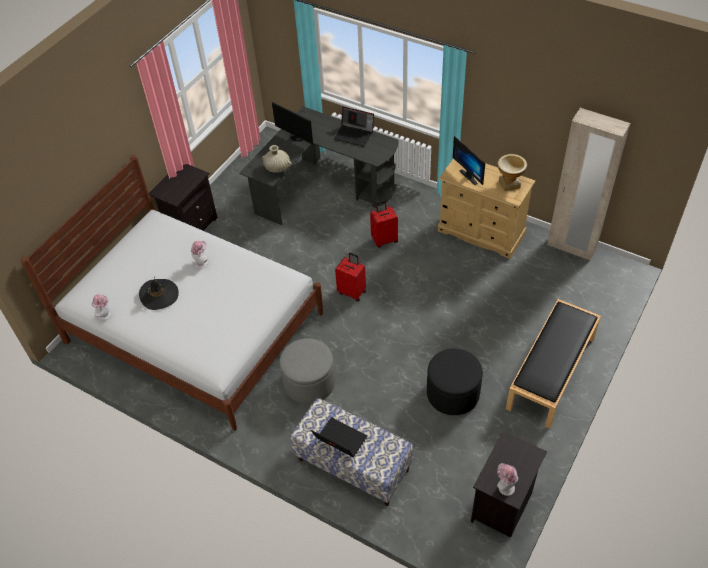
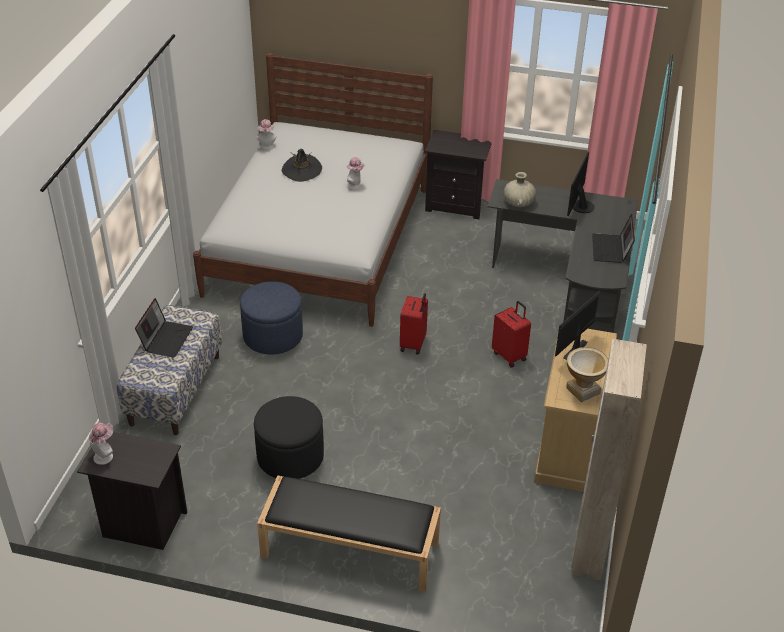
camera: 70 degrees right, 10 degrees down
(309, 383) = (273, 336): grey ottoman -> blue ottoman

